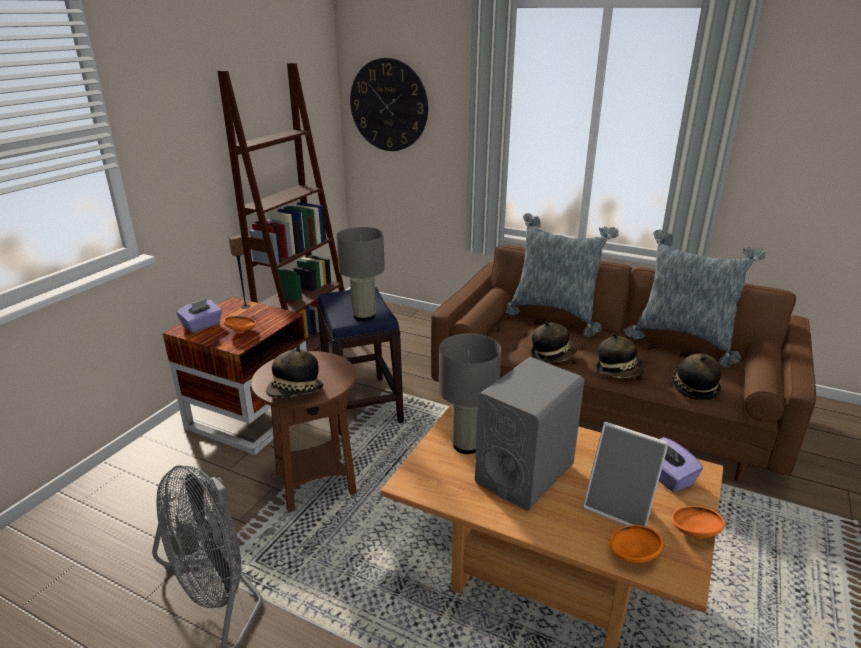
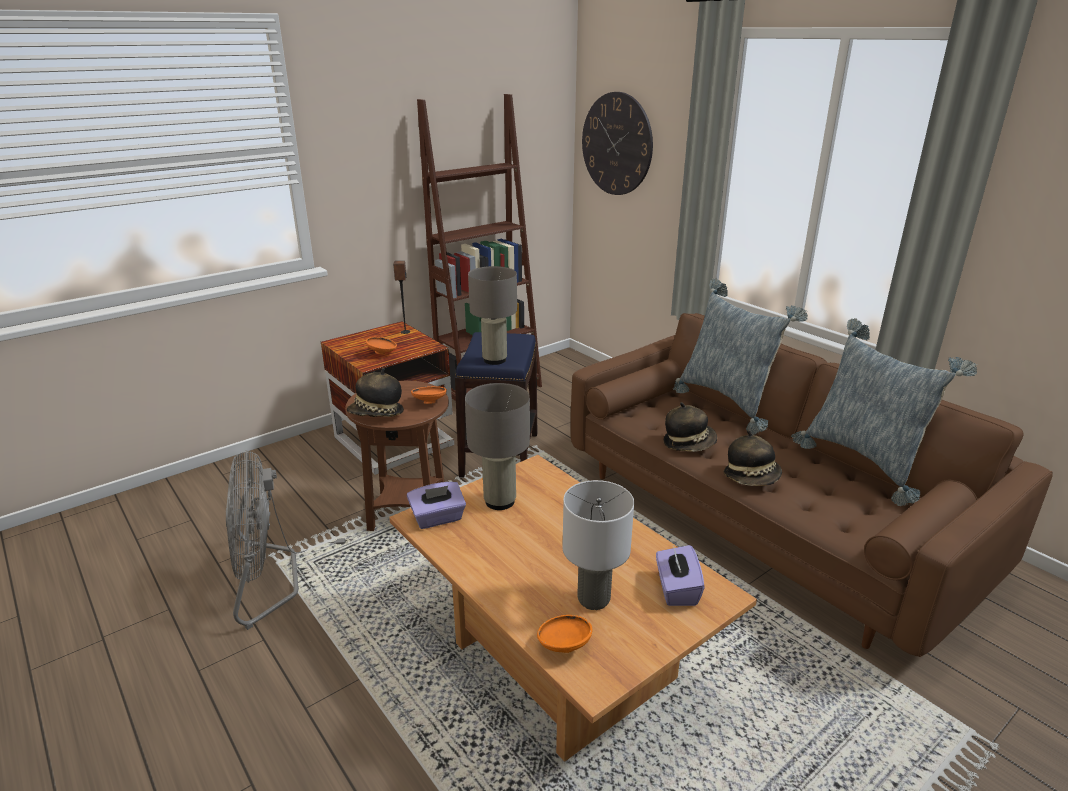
camera: 25 degrees right, 0 degrees up
(202, 326) = (355, 342): purple tissue box -> purple tissue box (438, 518)
(524, 473) = (530, 542): grey speaker -> none
(620, 507) = (595, 600): picture frame -> white table lamp
(693, 532) = (651, 648): orange bowl -> orange bowl (429, 402)
(694, 388) = (829, 517): hat -> none

